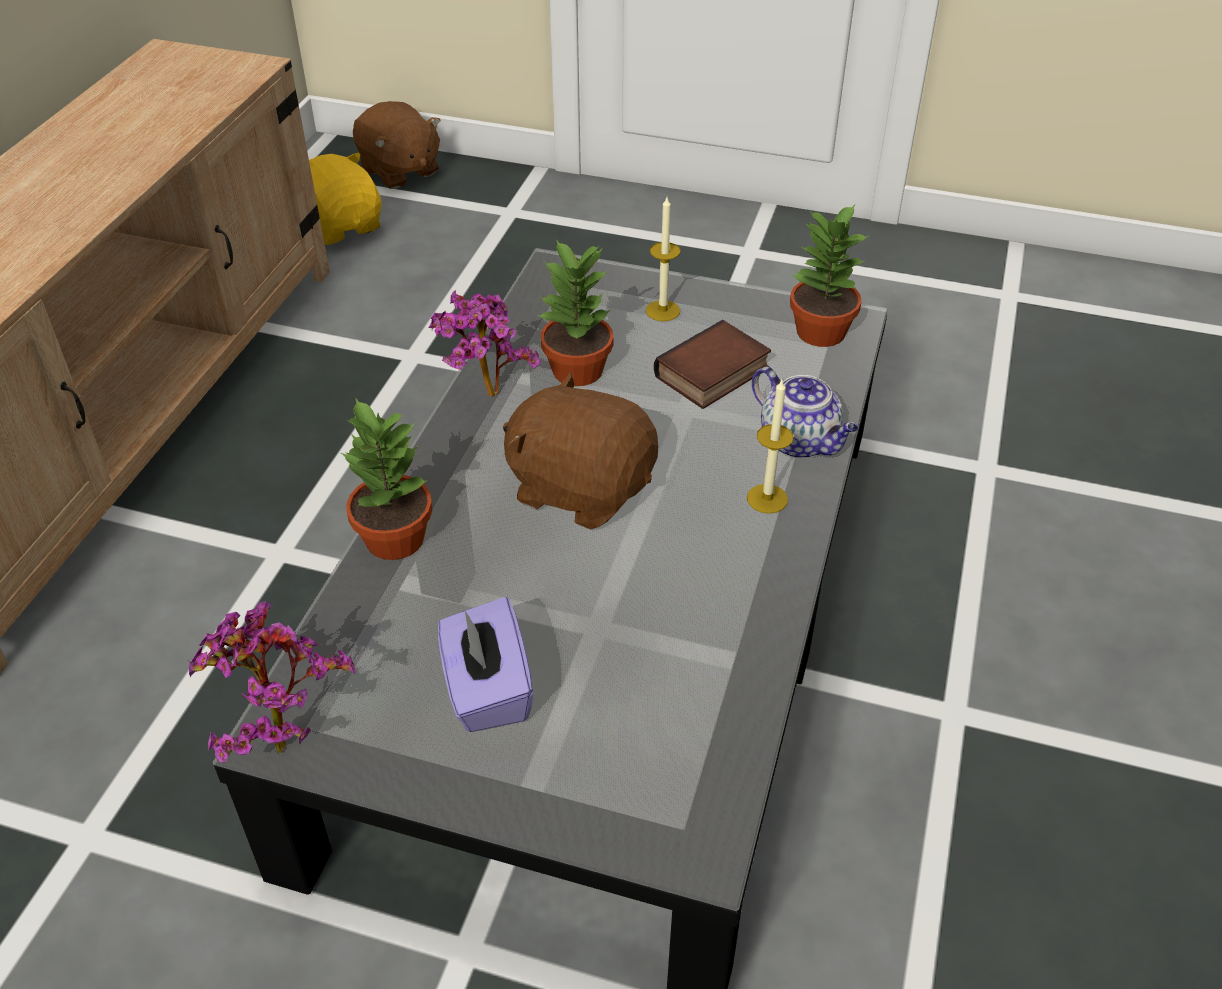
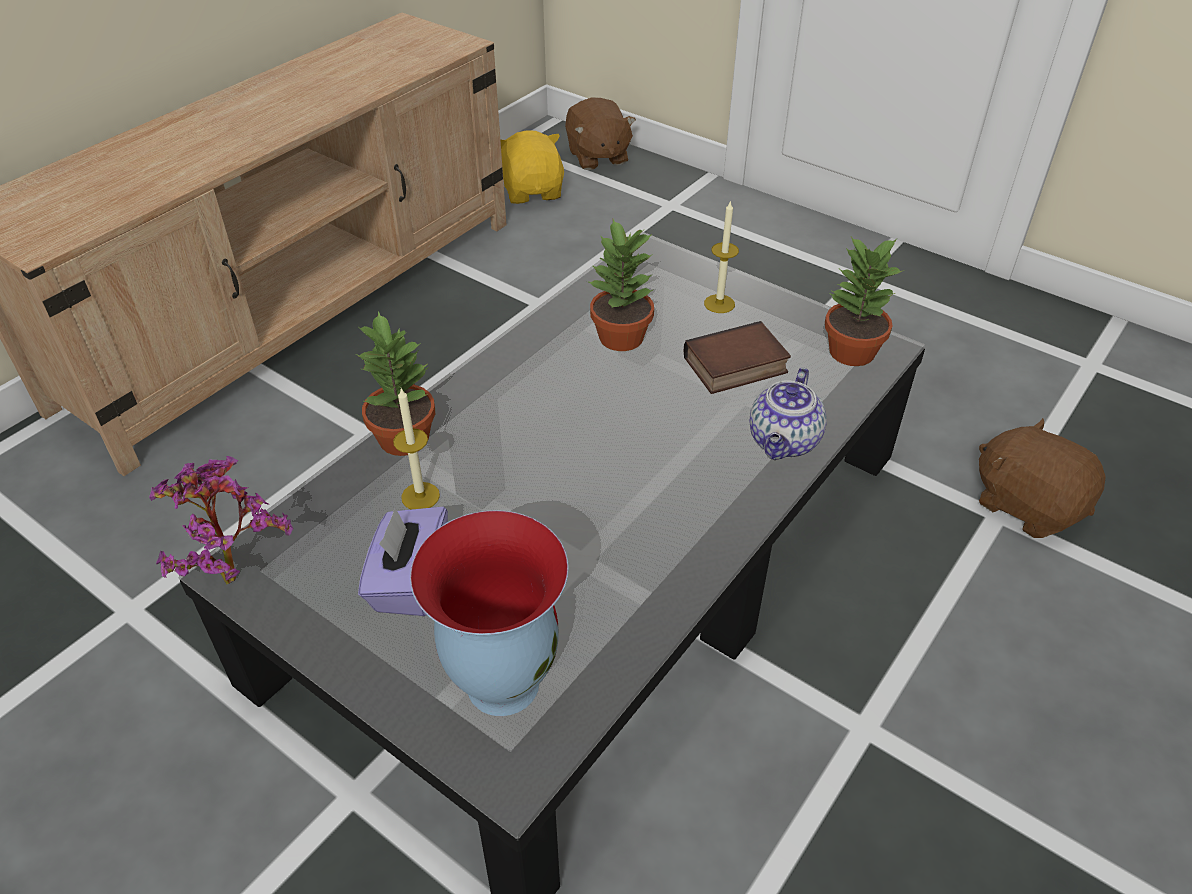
camera: 20 degrees right, 0 degrees up
(485, 399) = (534, 343): potted plant -> none
(581, 488) = (573, 435): brown plush toy -> brown plush toy (1027, 504)
(641, 763) = (501, 682): none -> vase
(767, 498) = (728, 485): candle -> candle (420, 496)
(800, 441) = (784, 442): teapot -> teapot turned 45 degrees clockwise

